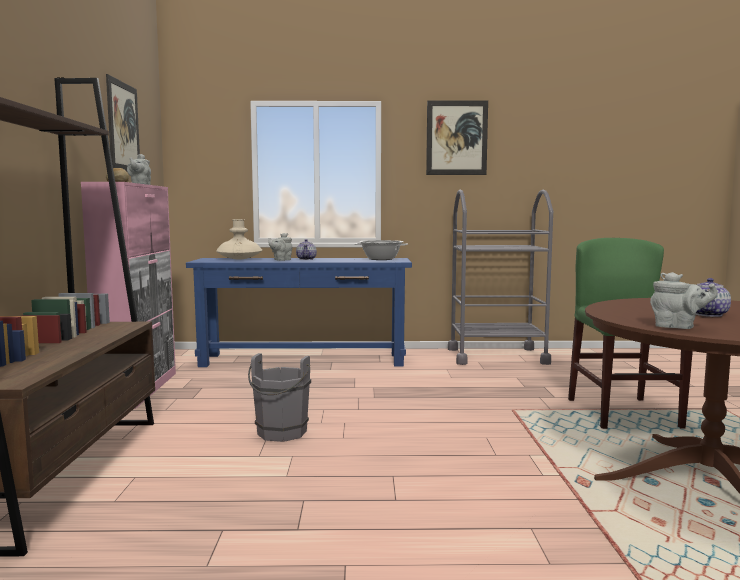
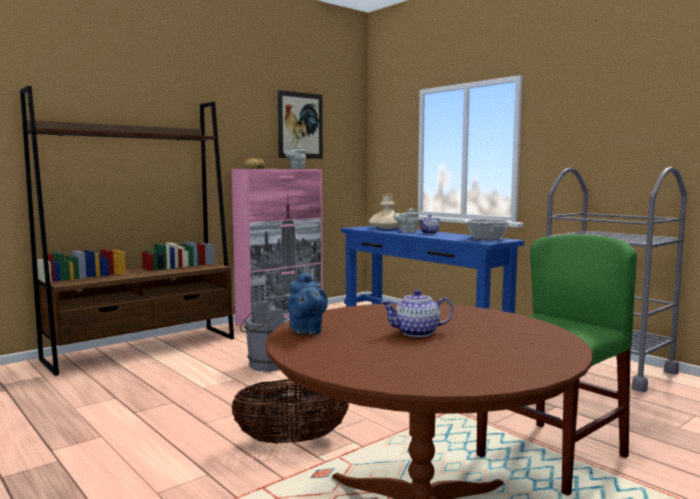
camera: 50 degrees right, 0 degrees up
(456, 138) = (596, 106): picture -> none
(497, 474) = (292, 440): none -> basket
(677, 327) = (306, 331): grey teapot -> blue teapot

